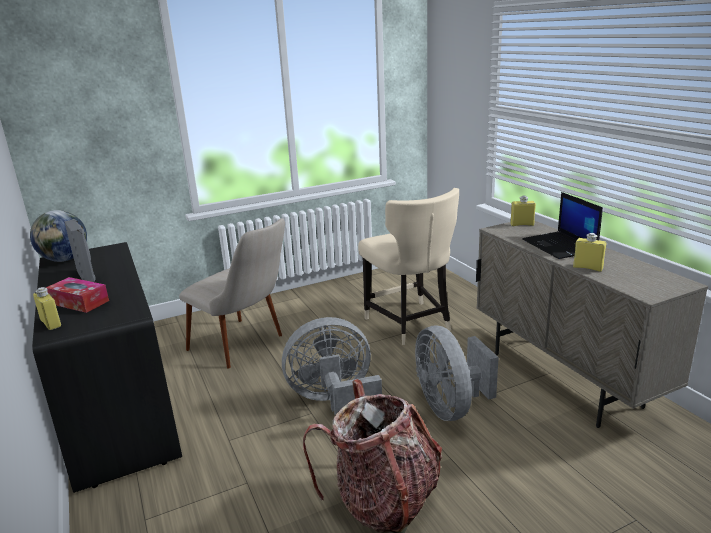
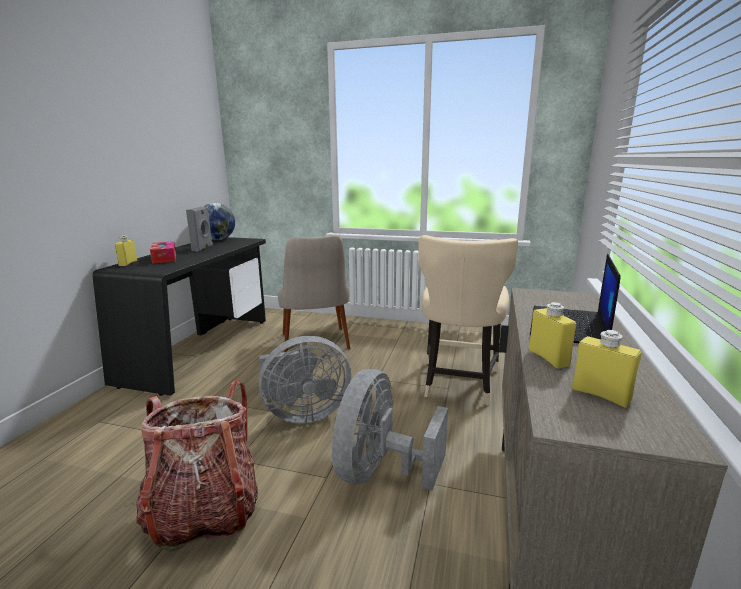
camera: 40 degrees right, 5 degrees down
(335, 403) = (303, 413): grey fan -> grey fan turned 135 degrees clockwise
(522, 224) = (570, 296): yellow bottle -> yellow bottle (600, 395)

